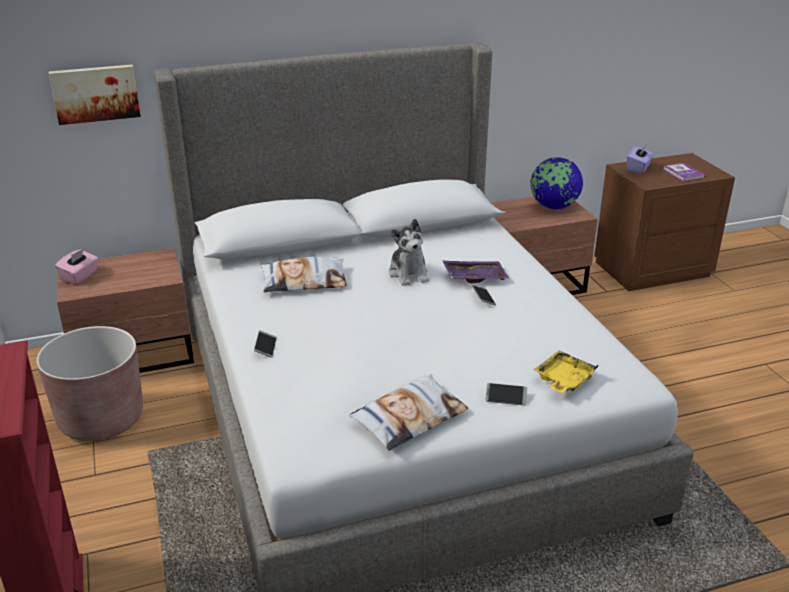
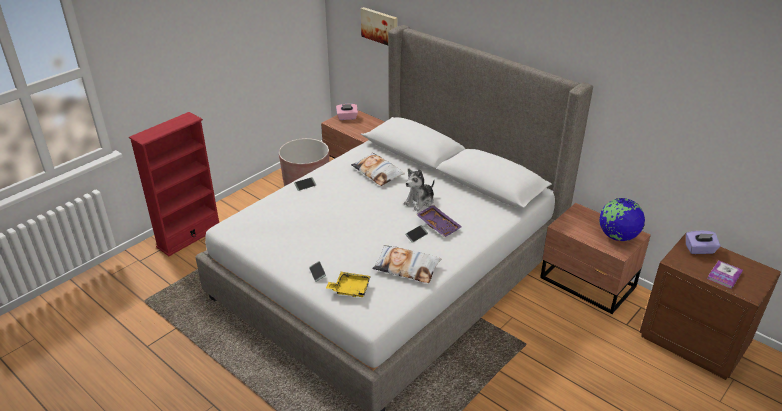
camera: 60 degrees right, 5 degrees up
(409, 418) = (277, 248): pillow -> pillow (406, 267)

